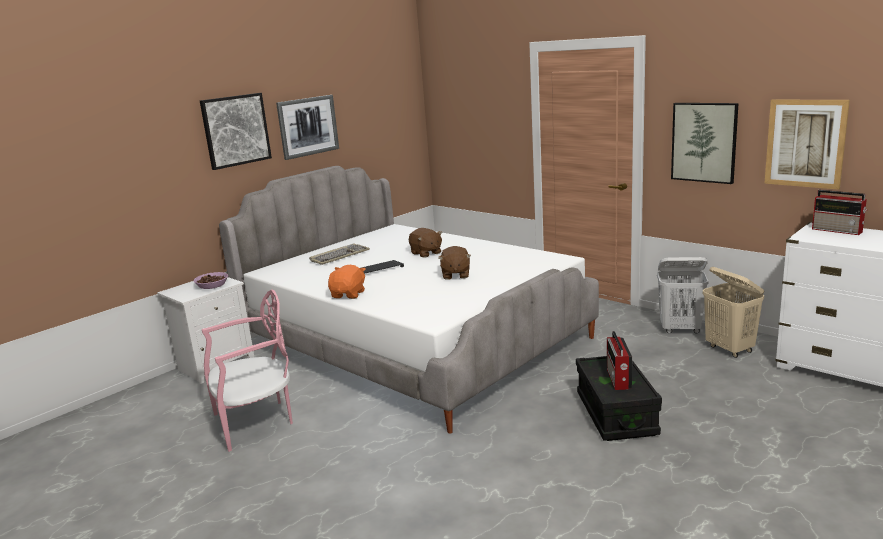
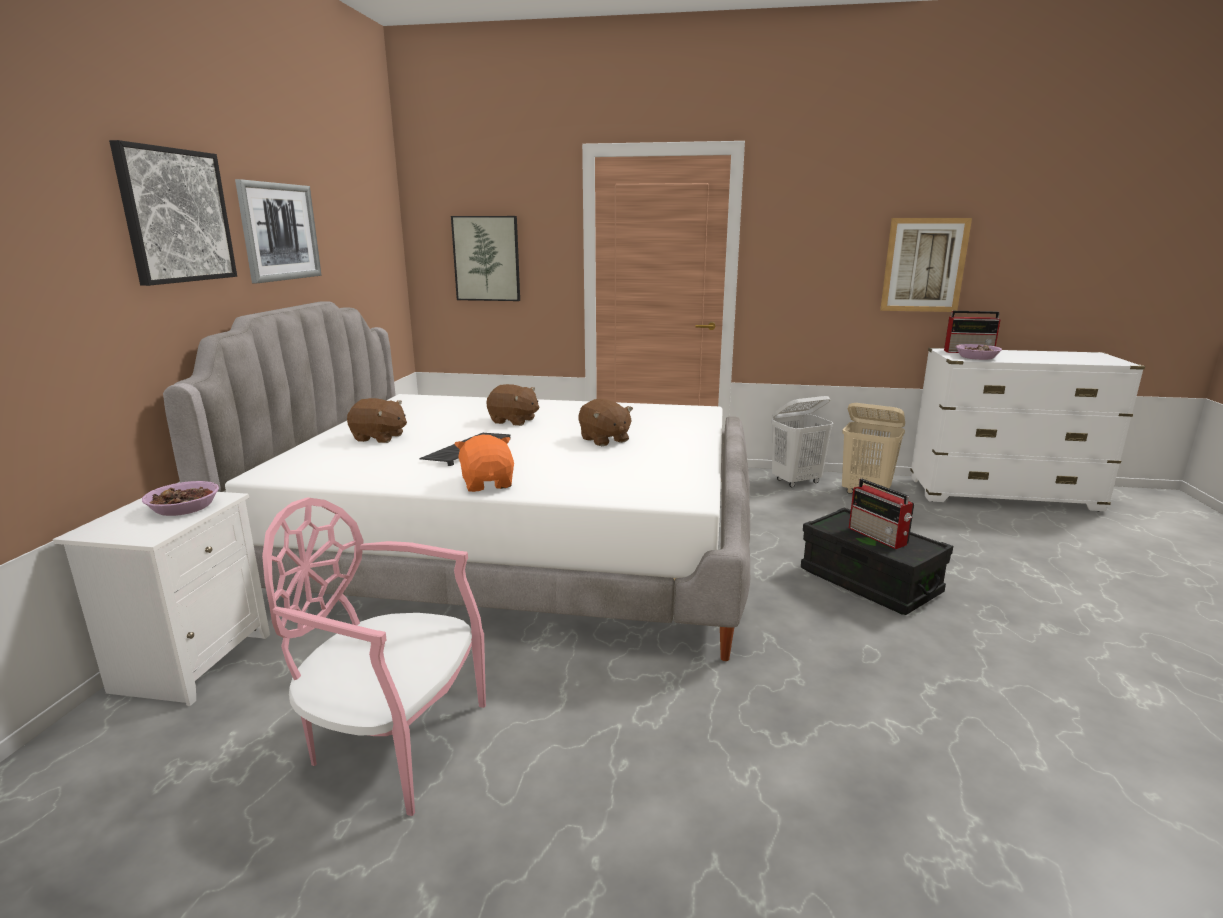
camera: 35 degrees left, 0 degrees up
(256, 422) = (393, 742): pink chair -> pink chair turned 105 degrees counterclockwise
(339, 256) = (379, 438): keyboard -> brown plush toy
(704, 142) = (813, 268): picture -> picture (487, 258)
(825, 238) = (977, 357): none -> bowl

